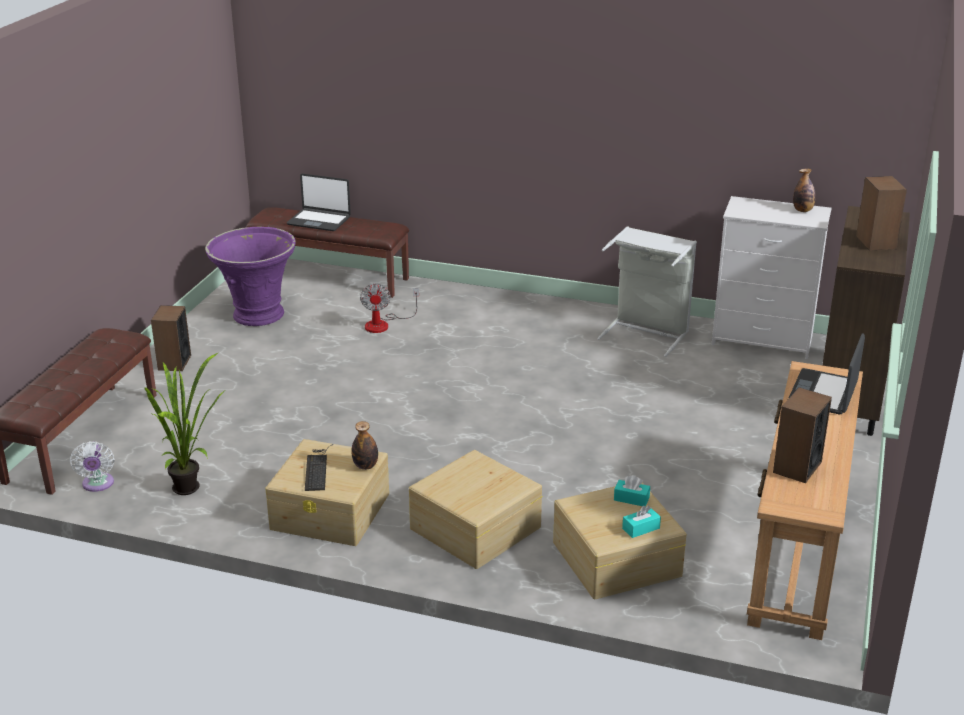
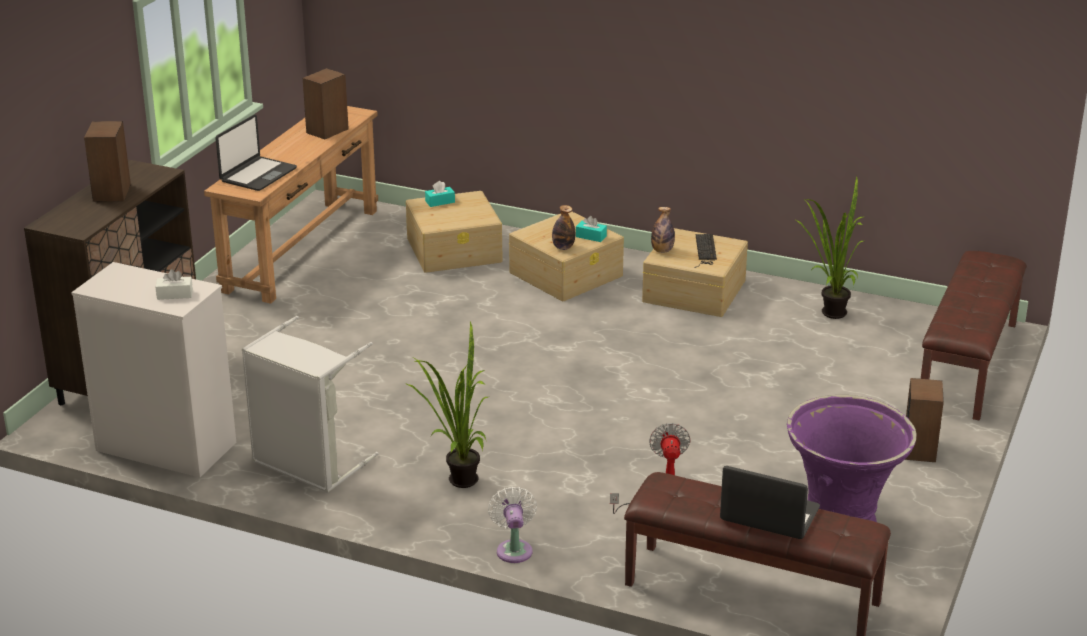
camera: 175 degrees left, 0 degrees up
(97, 485) = (920, 320): white fan -> white fan (514, 549)
(532, 327) = (456, 481): none -> potted plant
(631, 499) = (438, 219): turquoise tissue box -> turquoise tissue box (591, 236)
(751, 208) = (175, 294): none -> white tissue box
(802, 210) = (113, 287): bottle -> bottle (563, 247)

